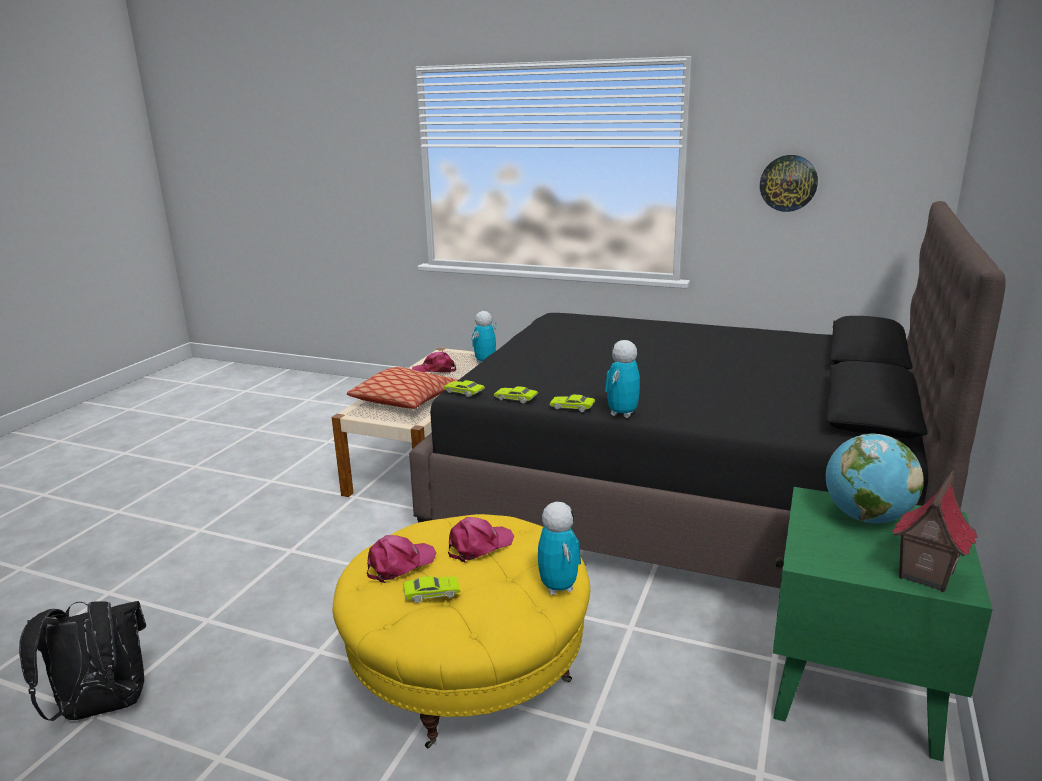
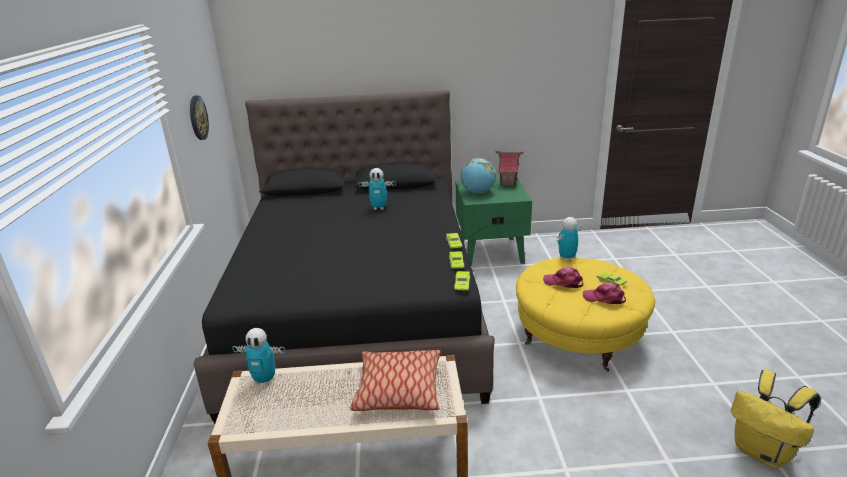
camera: 115 degrees left, 5 degrees up
(102, 709) = (763, 452): black backpack -> yellow backpack
(435, 370) = (302, 407): pink cap -> none
(622, 414) = (450, 229): toy robot -> toy robot (379, 208)

